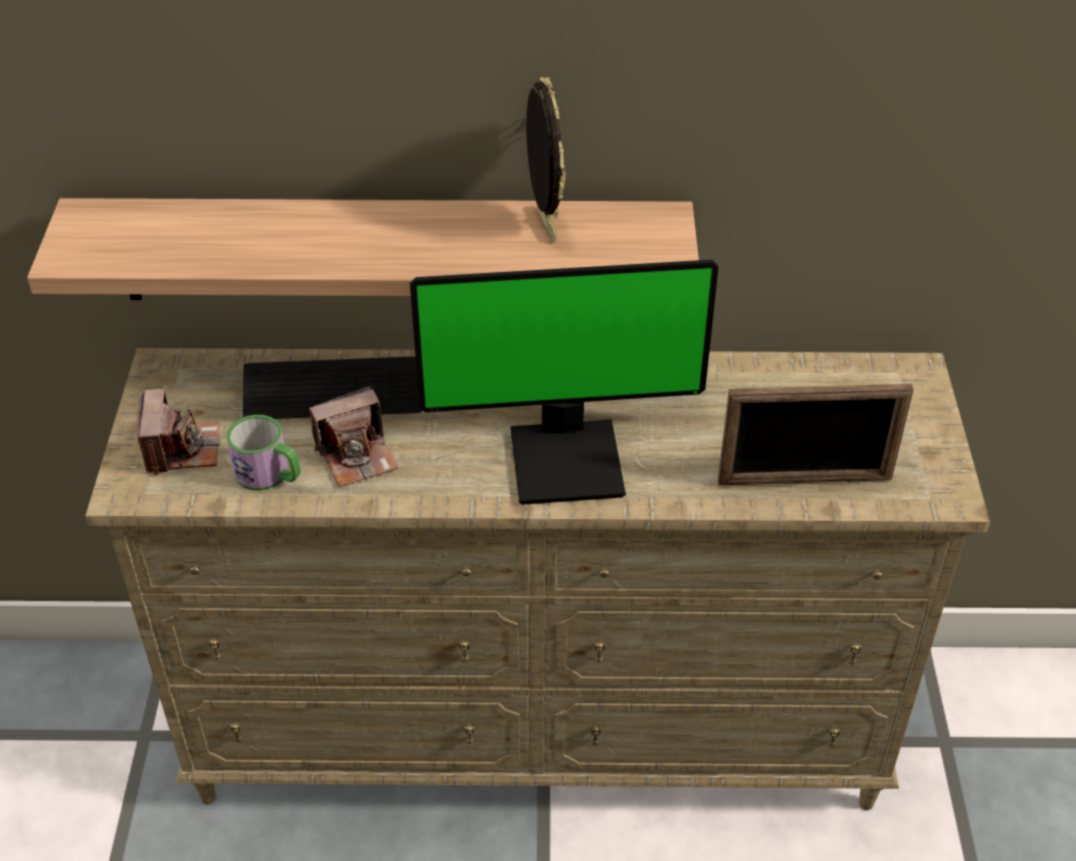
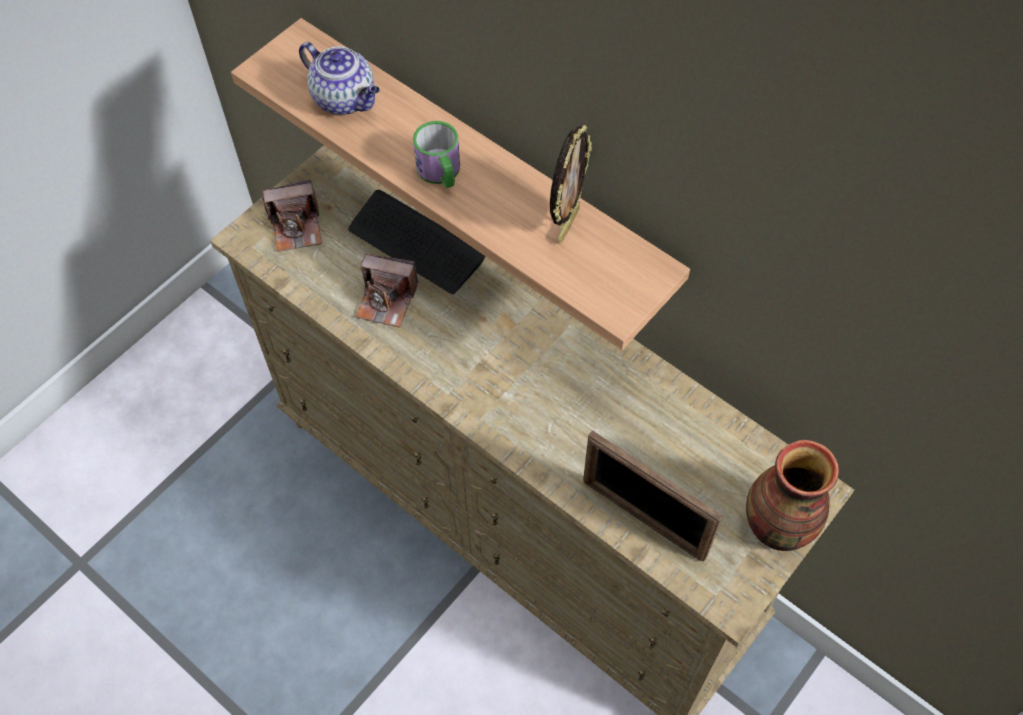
camera: 40 degrees right, 15 degrees up
(181, 448) = (296, 228): camera -> camera turned 45 degrees clockwise
(195, 238) = (345, 99): none -> teapot
(270, 475) = (327, 280): mug -> mug (441, 173)
(567, 458) = (508, 392): monitor -> none
(919, 416) = (778, 527): none -> vase

